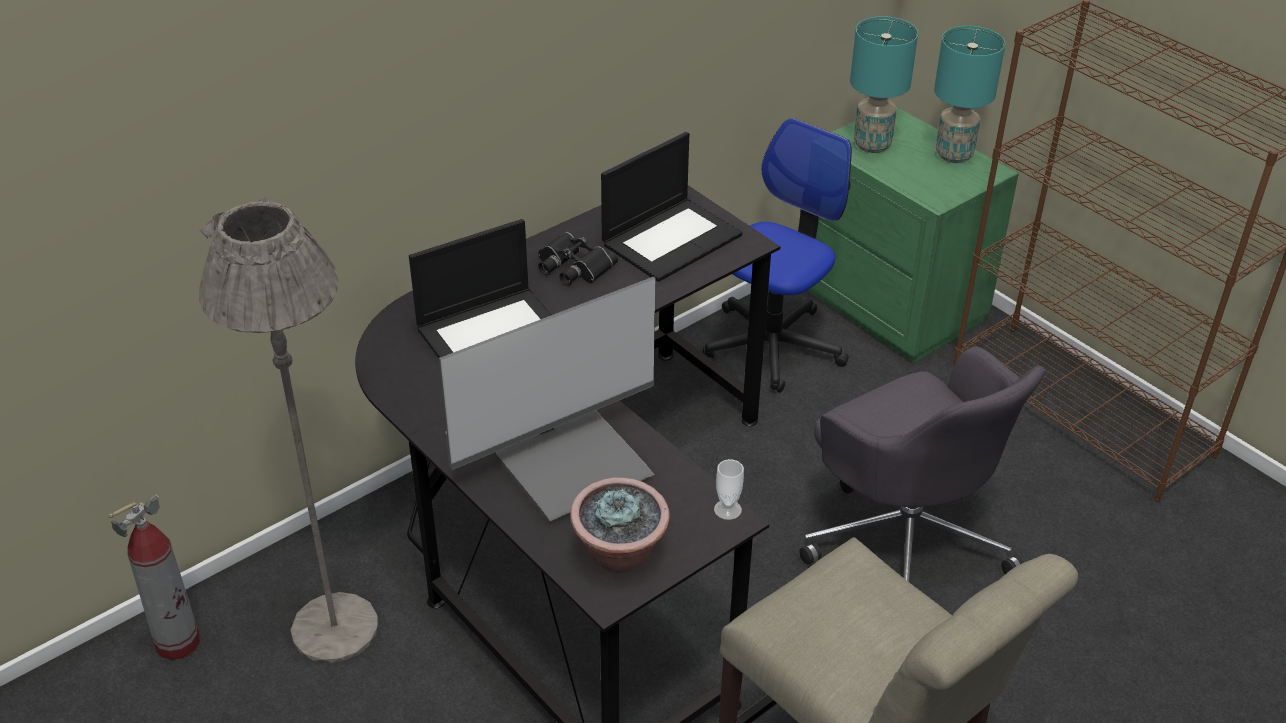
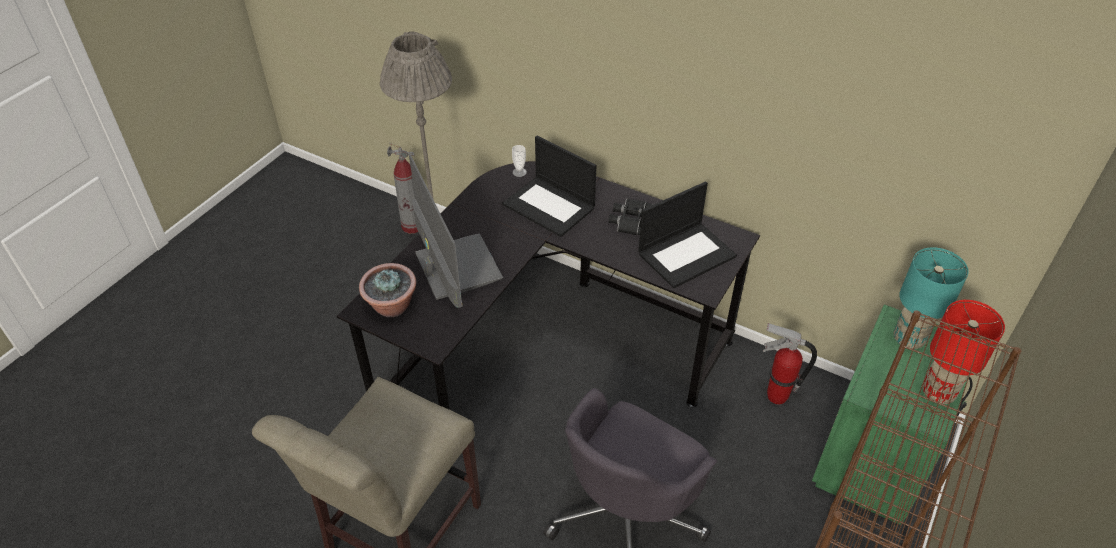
camera: 70 degrees right, 5 degrees up
(570, 462) = (455, 267): monitor -> monitor turned 150 degrees counterclockwise
(671, 238) = (687, 254): laptop -> laptop turned 60 degrees counterclockwise
(727, 509) = (443, 343): cup -> cup (519, 172)
(773, 345) = (776, 396): office chair -> fire extinguisher
(953, 155) = (937, 393): turquoise table lamp -> red table lamp

